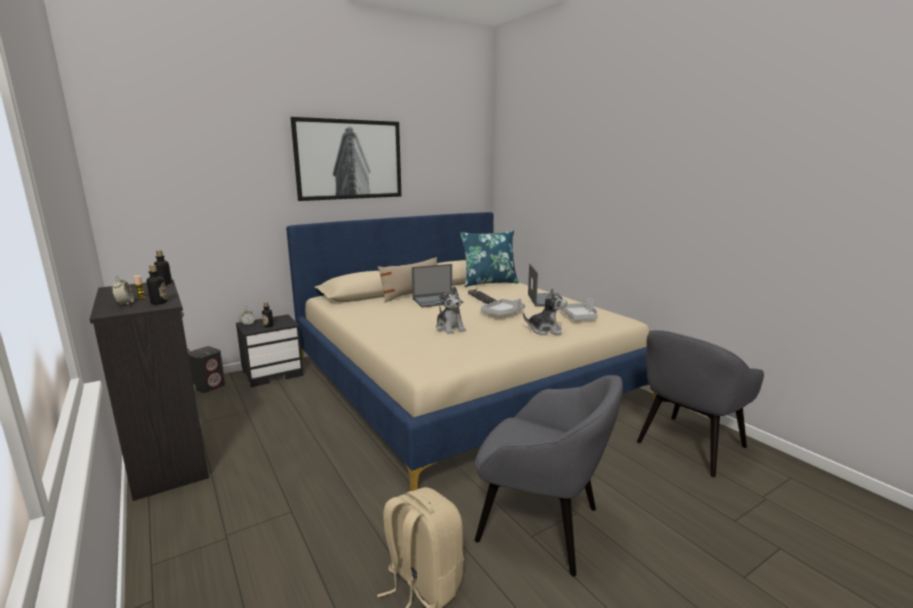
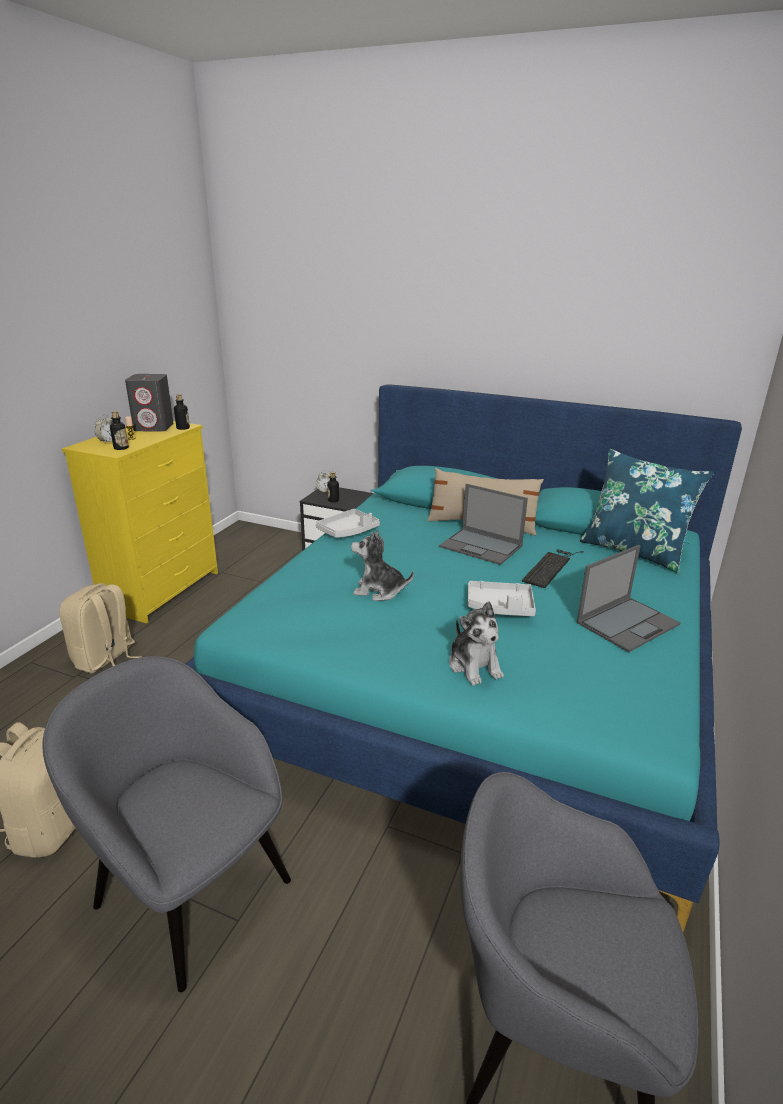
camera: 55 degrees right, 10 degrees up
(169, 457) = (163, 590): black dresser -> yellow dresser
(209, 386) = (284, 541): grey speaker -> grey speaker (154, 427)
(228, 512) = (105, 659): none -> beige backpack
(349, 159) = (486, 300): picture -> none
(450, 328) = (379, 591): plush toy -> plush toy turned 75 degrees clockwise
(462, 378) = (479, 674): beige bed -> turquoise bed
(541, 525) = (190, 889): grey armchair -> grey armchair turned 135 degrees clockwise
(580, 317) = (587, 681): grey tray -> grey tray (348, 531)

